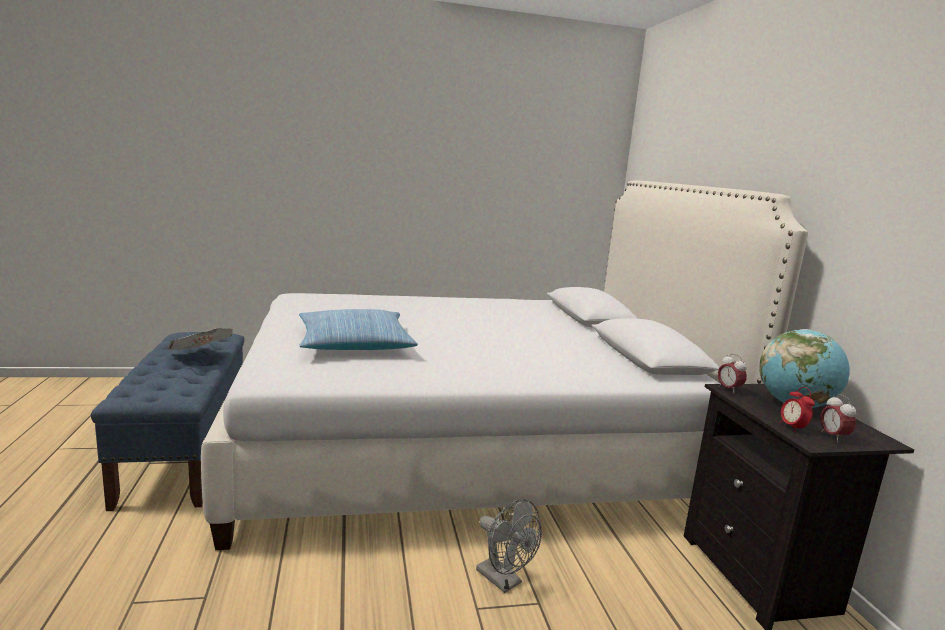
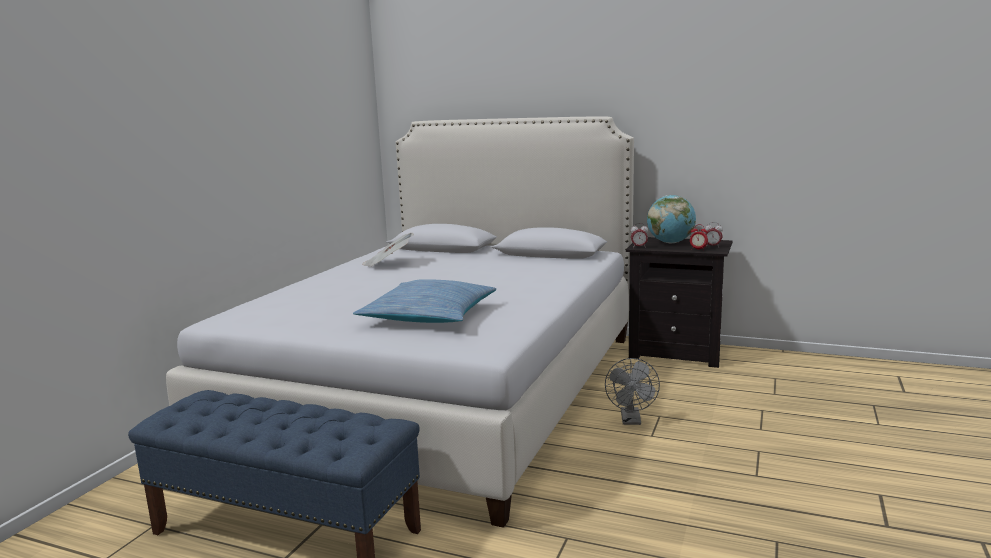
camera: 55 degrees left, 0 degrees up
(201, 356) = (270, 408): newspaper -> newspaper (388, 264)
(504, 581) = (631, 421): grey fan -> grey fan turned 105 degrees clockwise

